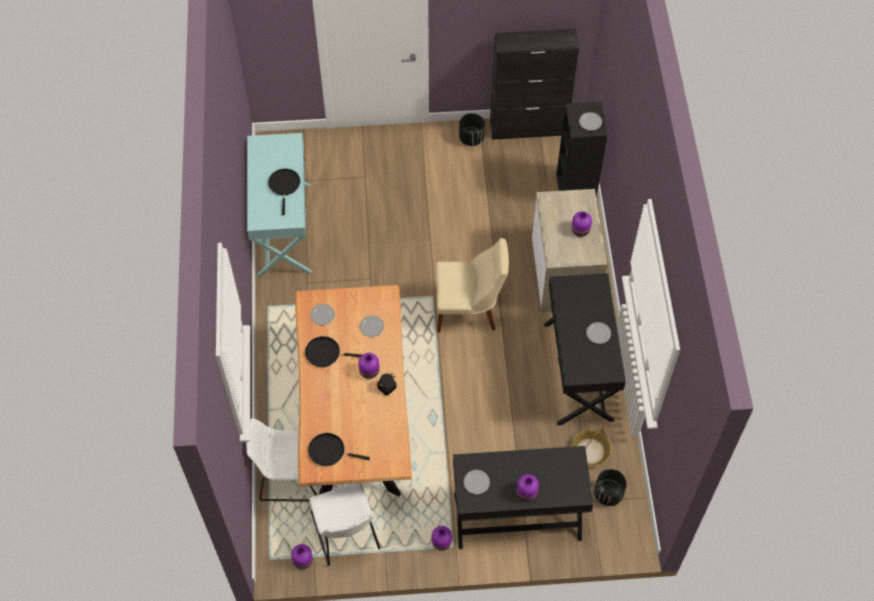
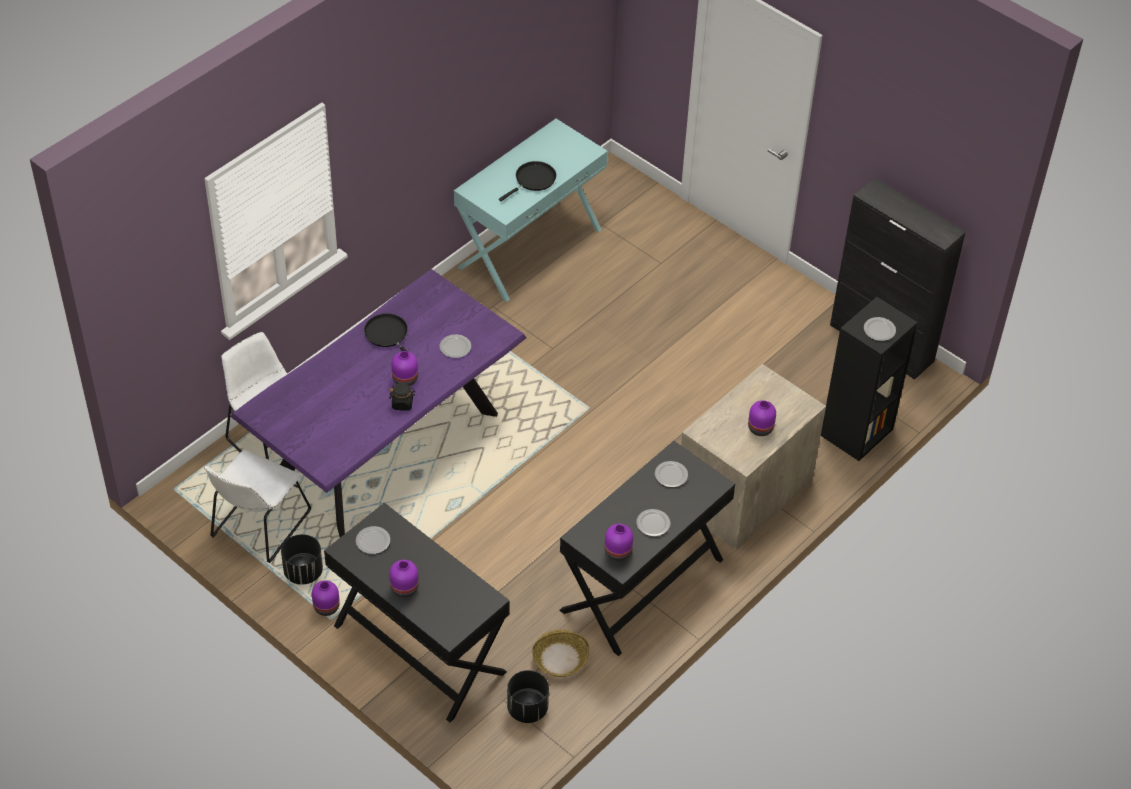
camera: 45 degrees right, 10 degrees down
(302, 561) = (196, 514): purple vase -> purple vase (617, 552)
(322, 315) = (426, 304): plate -> plate (670, 475)
(329, 451) = (288, 410): black frying pan -> none
(356, 420) = (386, 448): brown dining table -> purple dining table
(469, 310) = (607, 447): beige chair -> none
(471, 138) = (810, 308): black planter -> black planter (303, 572)

